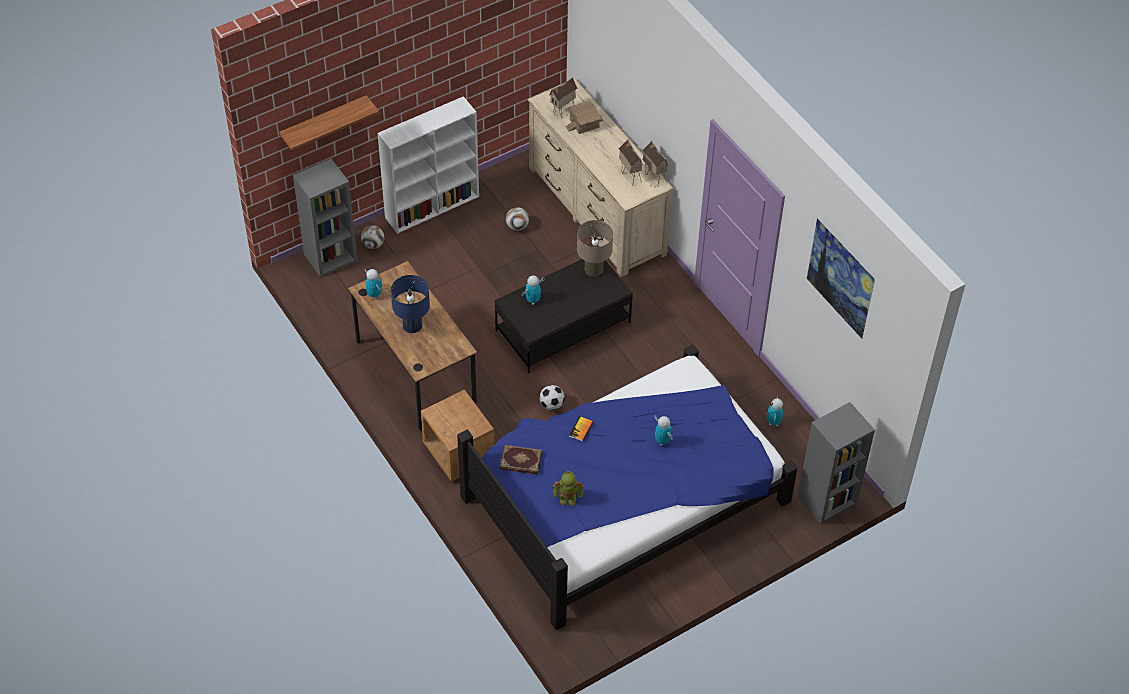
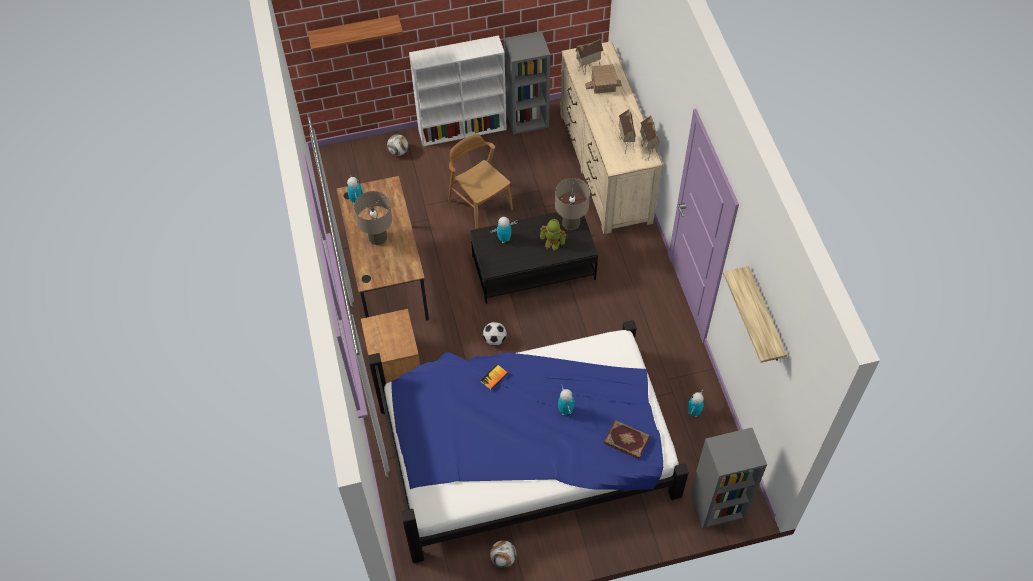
camera: 20 degrees right, 5 degrees up
(330, 256) = (358, 154): grey bookcase -> grey bookcase (527, 119)
(412, 325) = (377, 237): blue table lamp -> beige table lamp
(483, 278) = (480, 205): none -> brown chair
(517, 226) = (529, 164): football -> football (503, 558)
(521, 460) = (427, 392): book -> book (627, 439)
(568, 497) = (455, 442): toy robot -> toy robot (553, 242)
(836, 293) = (764, 317): picture -> shelf

